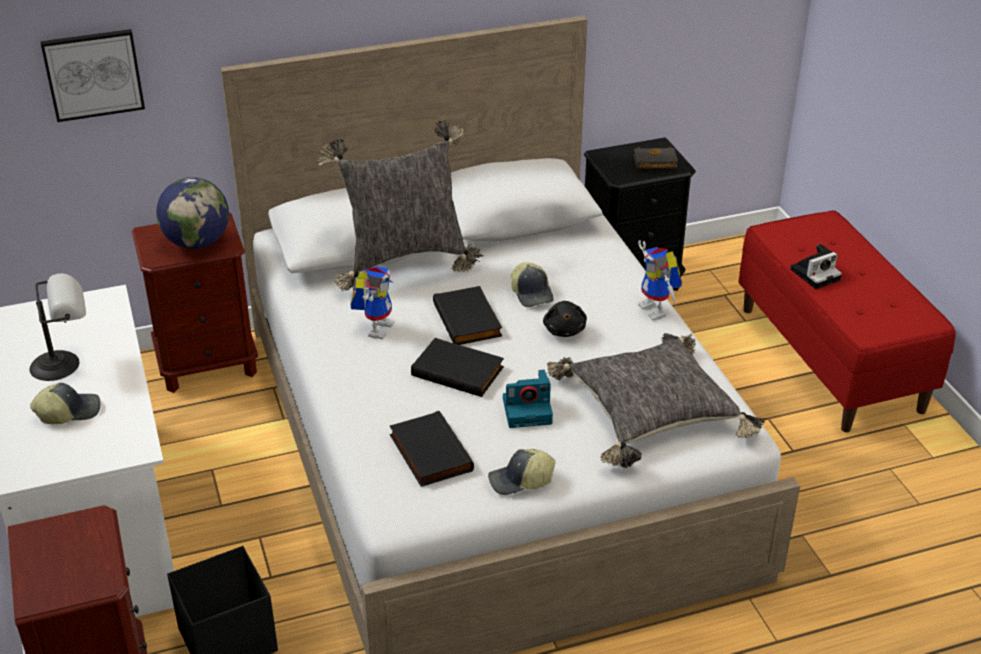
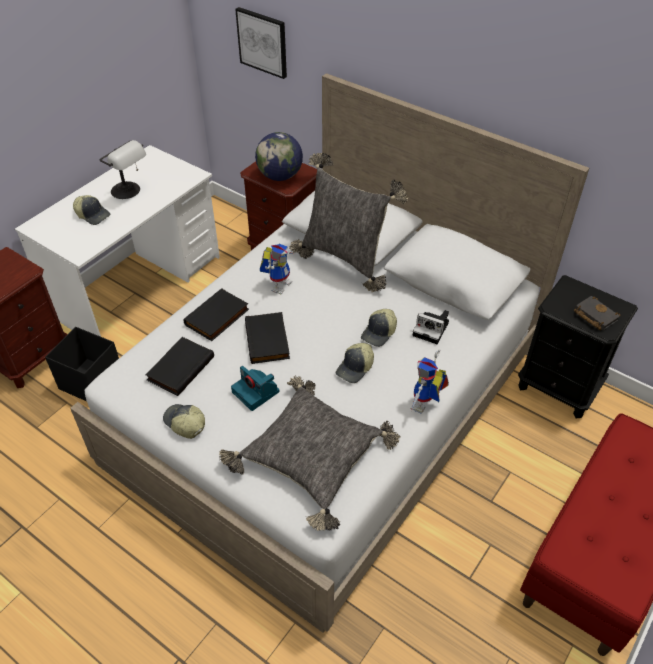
camera: 55 degrees right, 10 degrees up
(377, 327) = (279, 284): toy robot -> toy robot turned 45 degrees counterclockwise
(469, 320) = (323, 318): black book -> black book (217, 318)
(564, 330) = (355, 368): black plush toy -> cap
(816, 274) = (606, 484): camera -> camera (432, 329)

